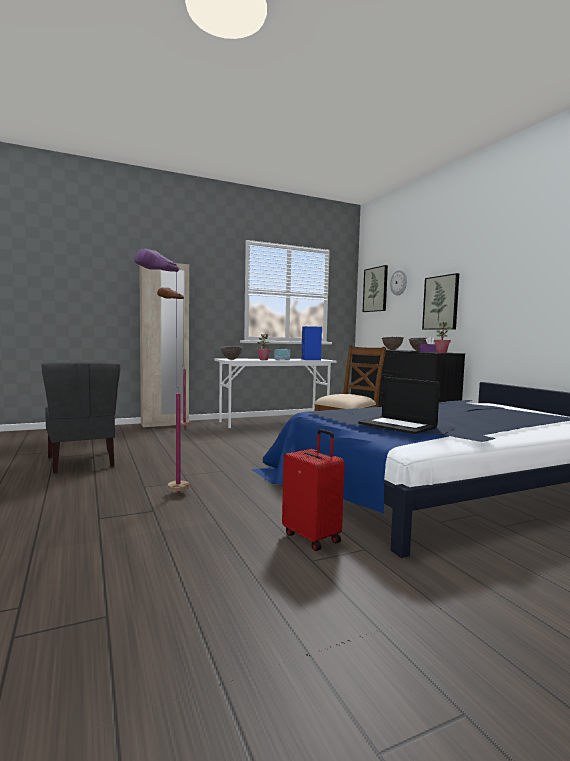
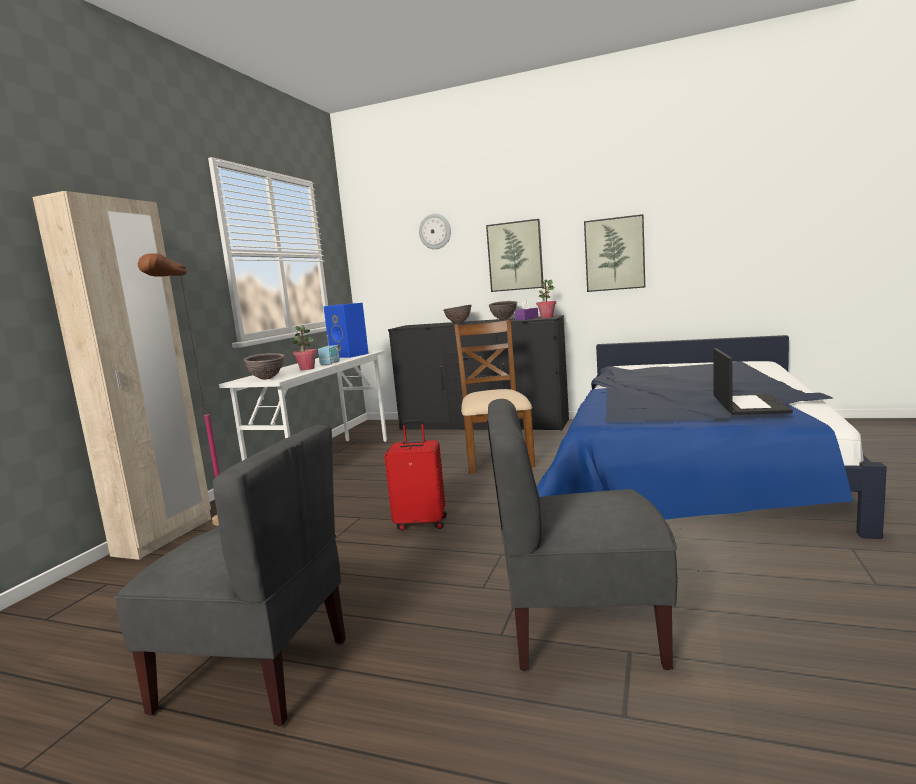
camera: 45 degrees left, 5 degrees up
(164, 499) = (582, 629): purple floor lamp -> grey chair
(312, 537) = (805, 564): red suitcase -> red suitcase (421, 522)
(375, 289) = (388, 242): picture -> picture (614, 254)
(398, 425) = (748, 405): laptop -> laptop turned 75 degrees counterclockwise

